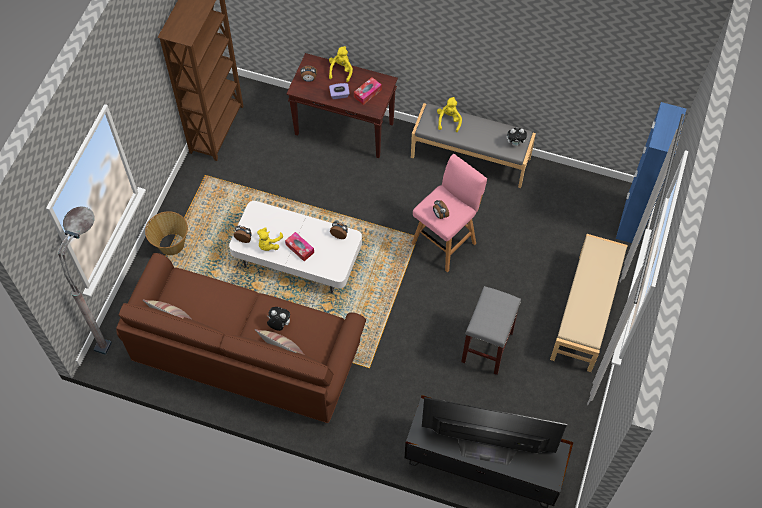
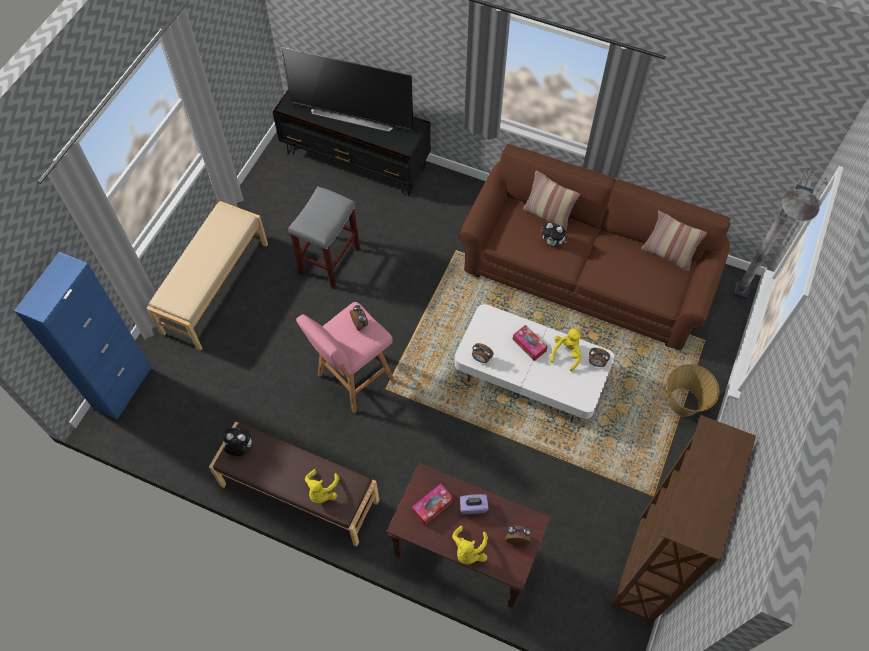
camera: 175 degrees left, 0 degrees up
(471, 157) = (299, 494): grey bench -> brown bench

